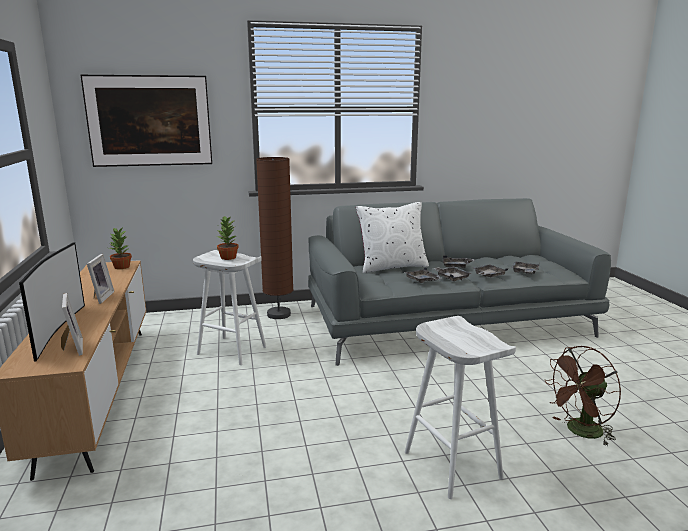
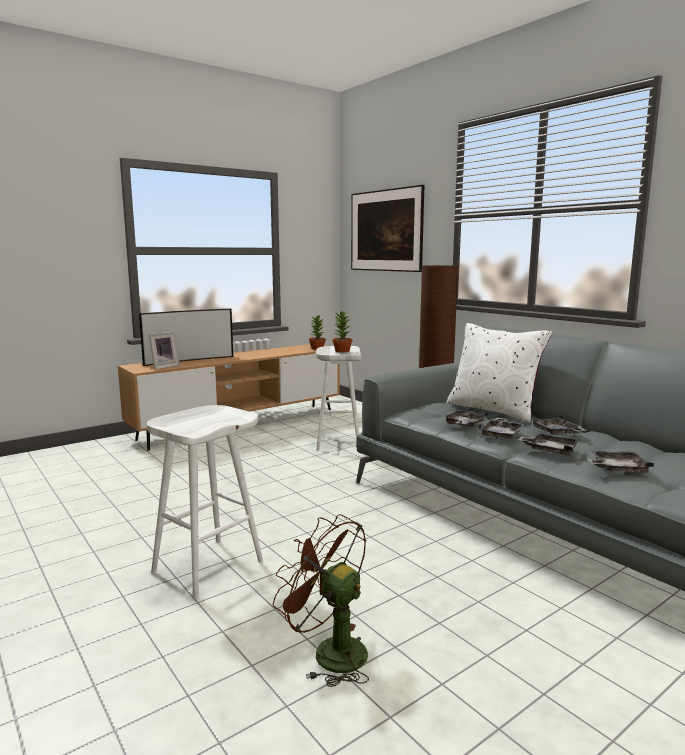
camera: 65 degrees right, 5 degrees down
(100, 297) = (250, 356): picture frame -> none

